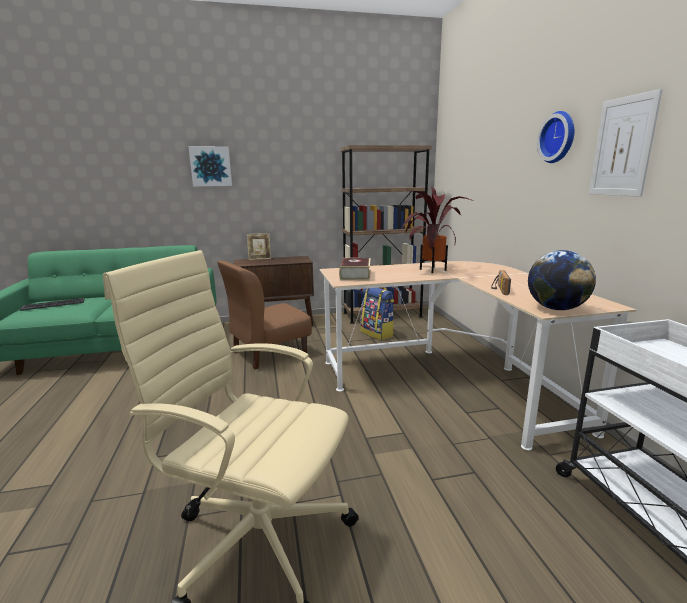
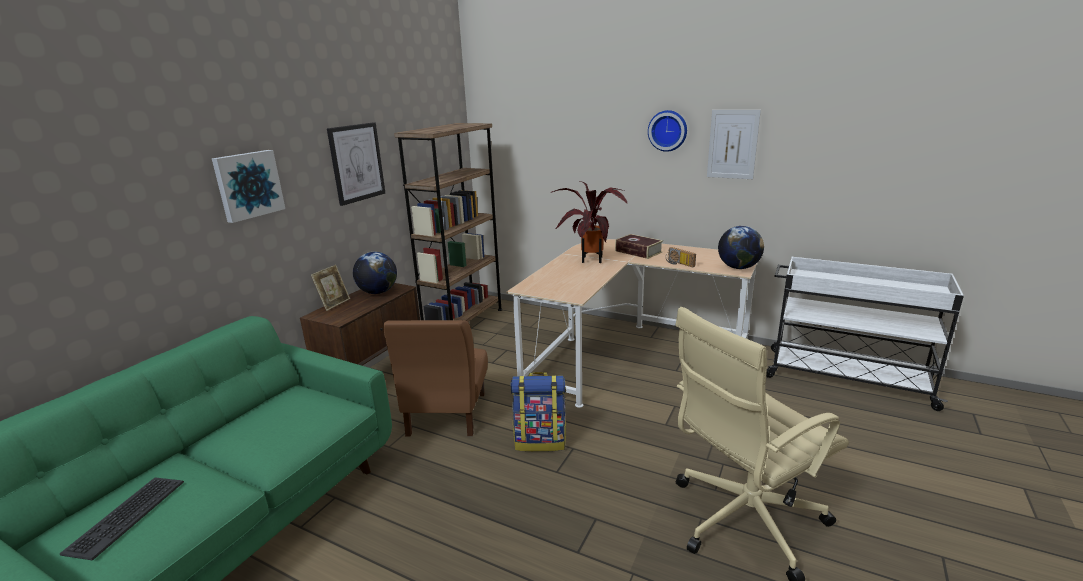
camera: 50 degrees left, 5 degrees up
(289, 259) = (377, 292): none -> globe
(301, 166) = (357, 163): none -> picture
(355, 275) = (559, 286): book -> book (638, 251)
(377, 334) = (501, 343): backpack -> backpack (540, 441)

